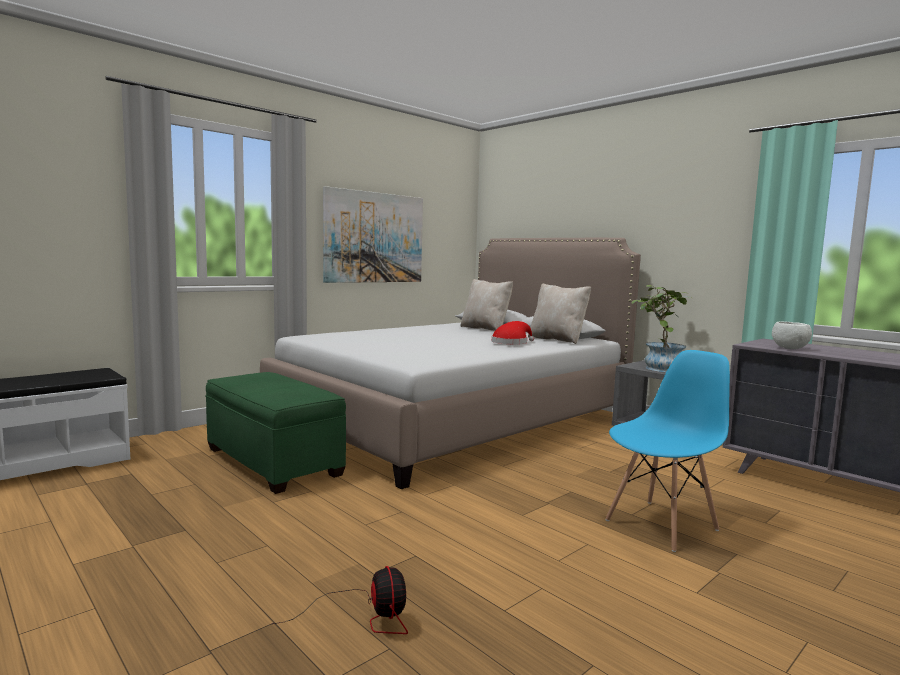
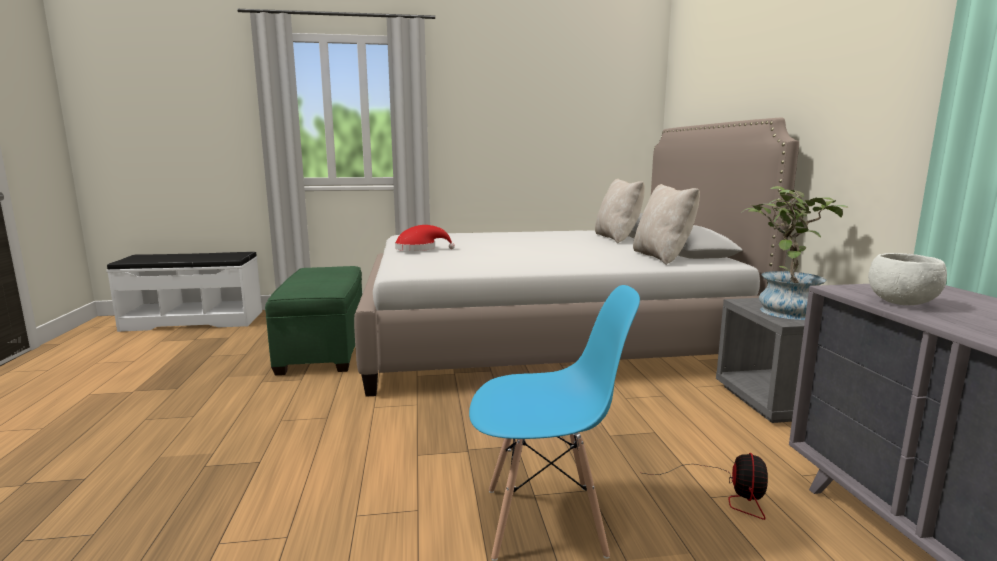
camera: 35 degrees right, 5 degrees up
(366, 616) = (133, 500): fan -> fan (726, 493)
(374, 237) = (515, 134): picture -> none
(511, 343) = (586, 256): red hat -> red hat (419, 249)

